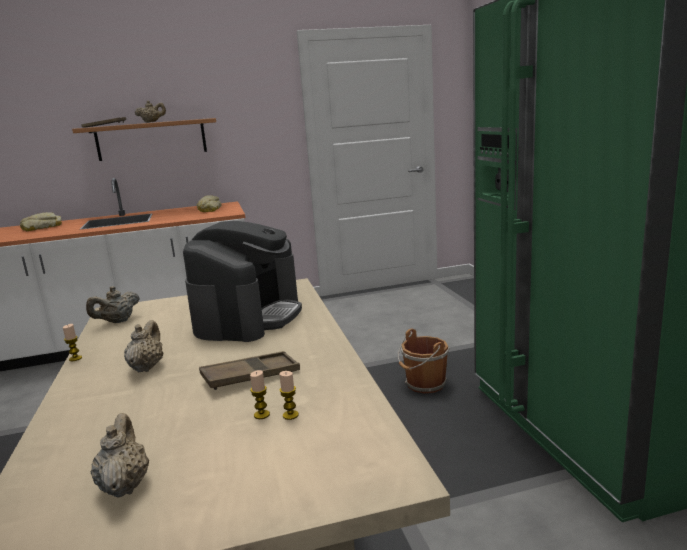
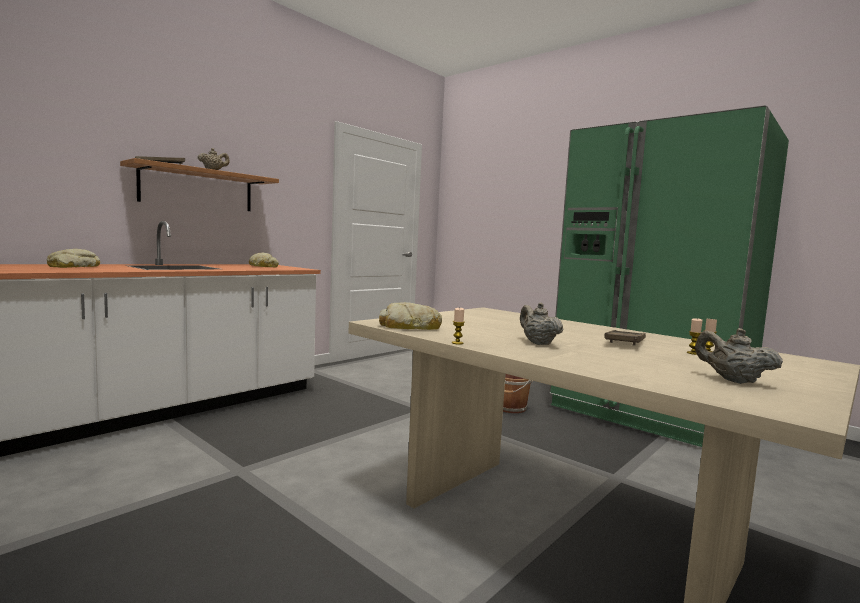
camera: 35 degrees left, 10 degrees down
(117, 321) = (410, 326): beige teapot -> bread
(249, 317) = (516, 322): coffee machine -> none

